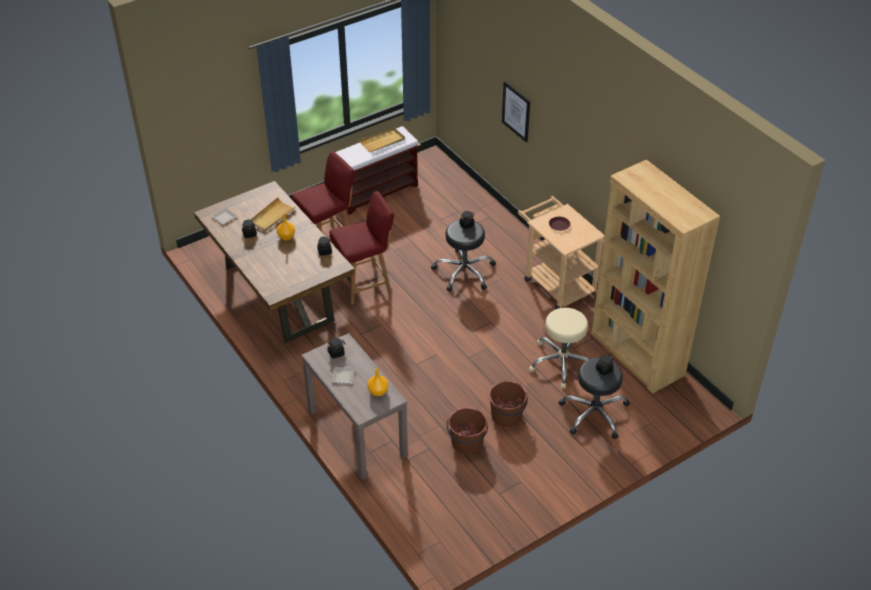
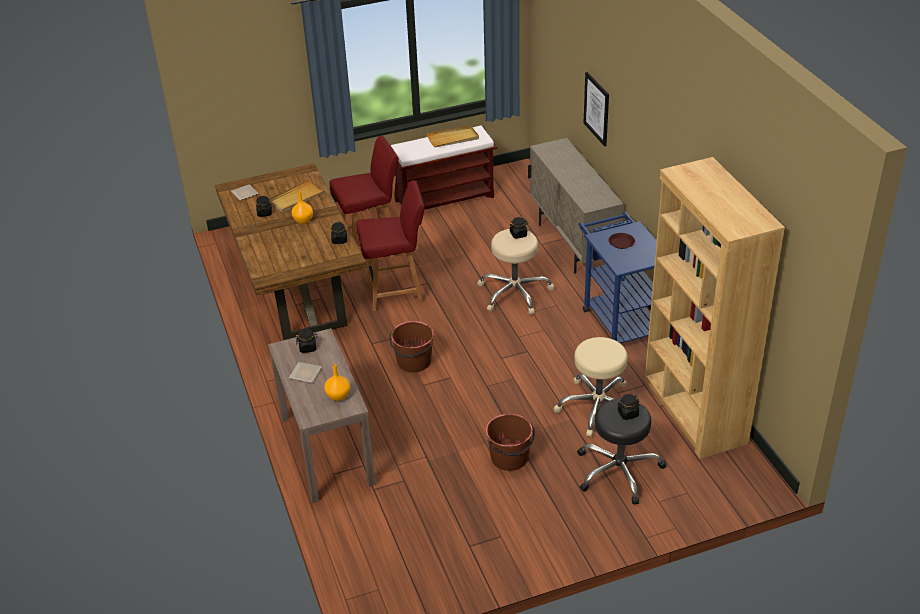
camera: 15 degrees right, 5 degrees down
(464, 272) = (514, 293): black stool -> beige stool
(467, 443) = (451, 481): brown bucket -> brown bucket (414, 362)
(498, 222) = (573, 245): none -> beige cabinet
(555, 282) = (619, 317): beige cart -> blue cart

